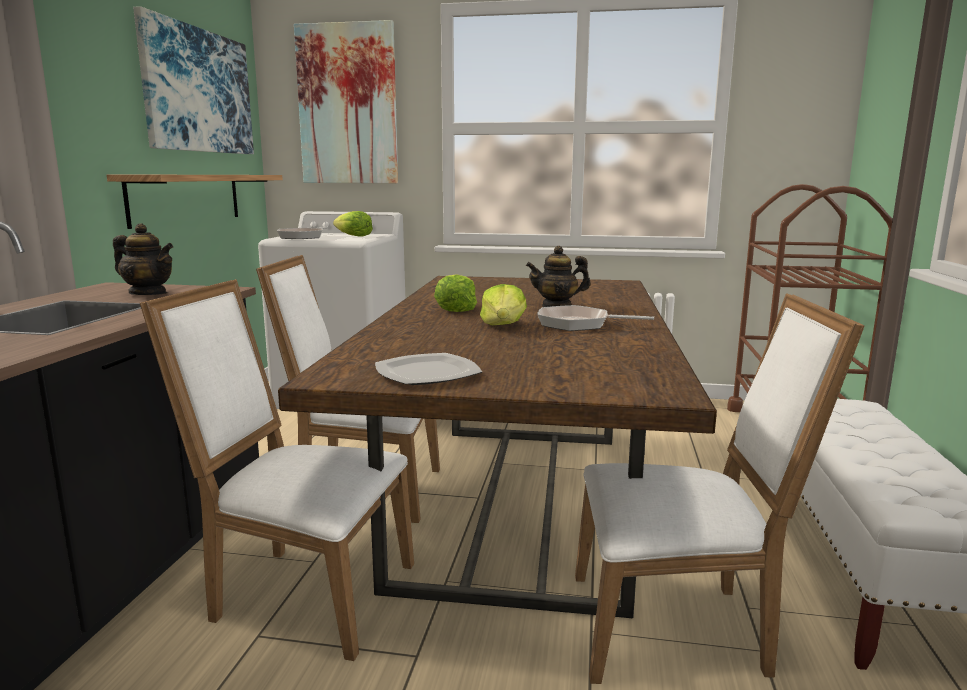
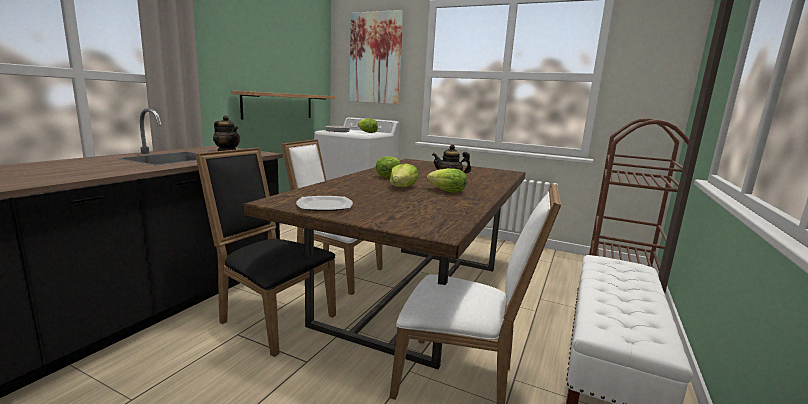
camera: 15 degrees right, 0 degrees up
(198, 91) = (291, 49): picture -> none
(304, 593) = (271, 318): white chair -> black chair
(579, 324) = (447, 191): frying pan -> lettuce

